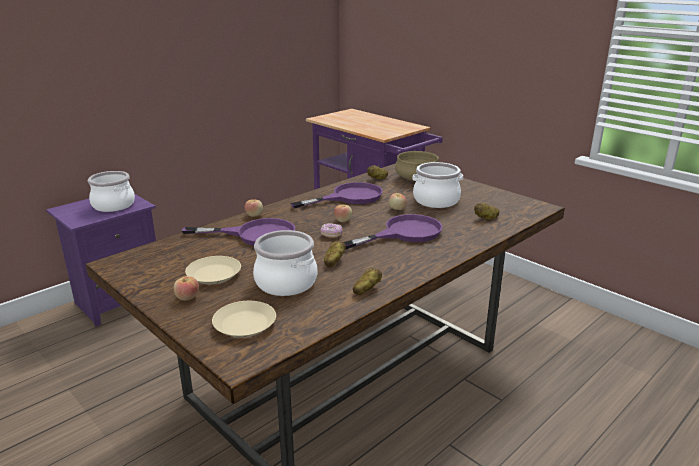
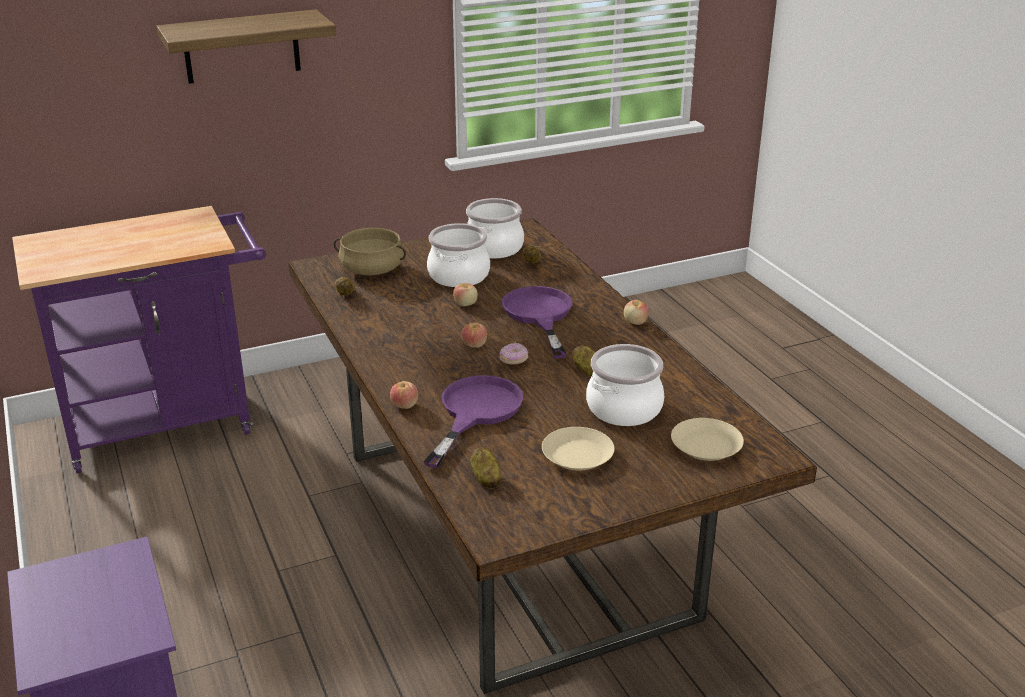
camera: 70 degrees left, 5 degrees up
(113, 205) = (96, 589): cooking pot -> cooking pot (494, 248)
(187, 297) = (629, 479): apple -> apple (635, 322)
(349, 197) = (398, 326): purple frying pan -> none
(366, 290) = (664, 364): potato -> potato (485, 478)
(465, 32) = (241, 47): none -> shelf

